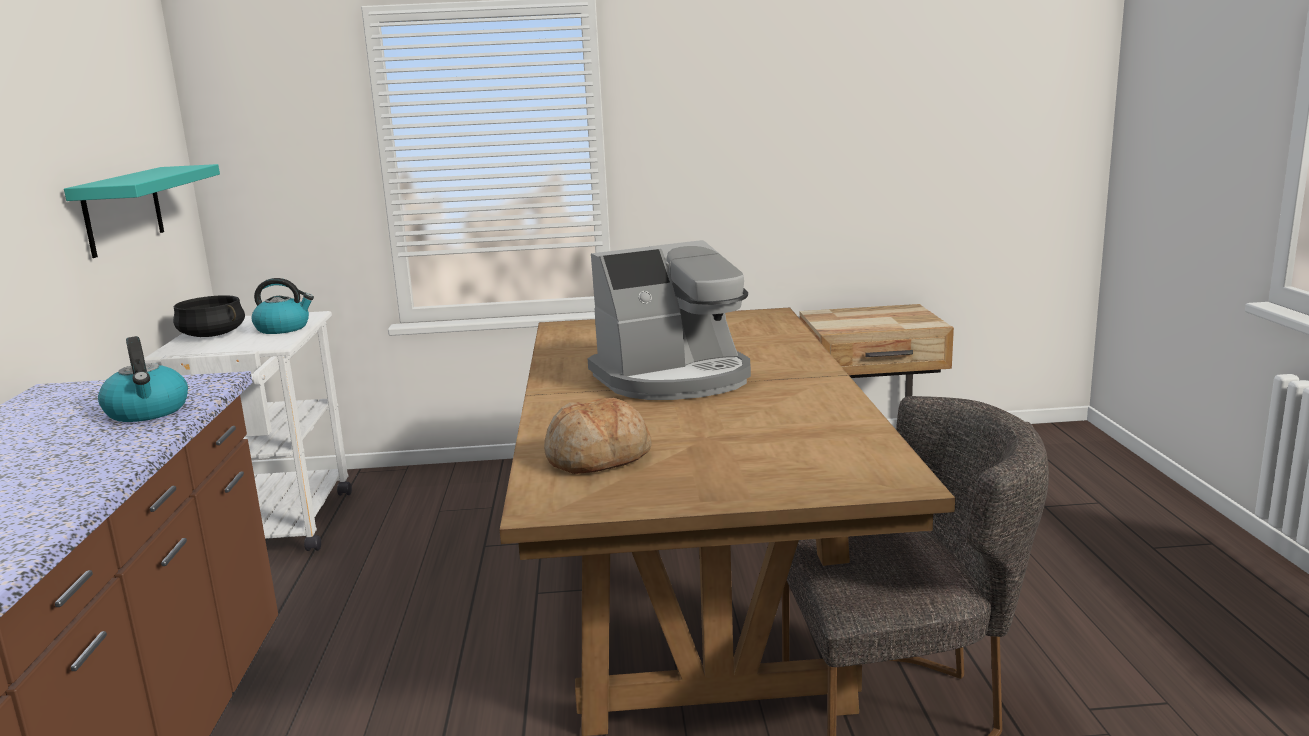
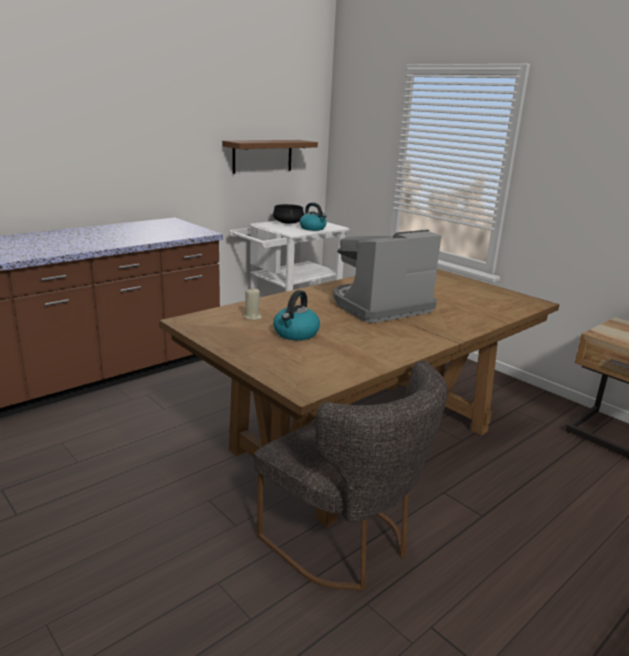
camera: 50 degrees right, 5 degrees up
(123, 210) = (262, 156): turquoise shelf -> brown shelf
(148, 412) = (162, 235): kettle -> kettle (296, 334)
(598, 458) = (252, 317): bread -> beige candle
(674, 378) = (380, 306): coffee machine -> coffee machine turned 120 degrees clockwise

